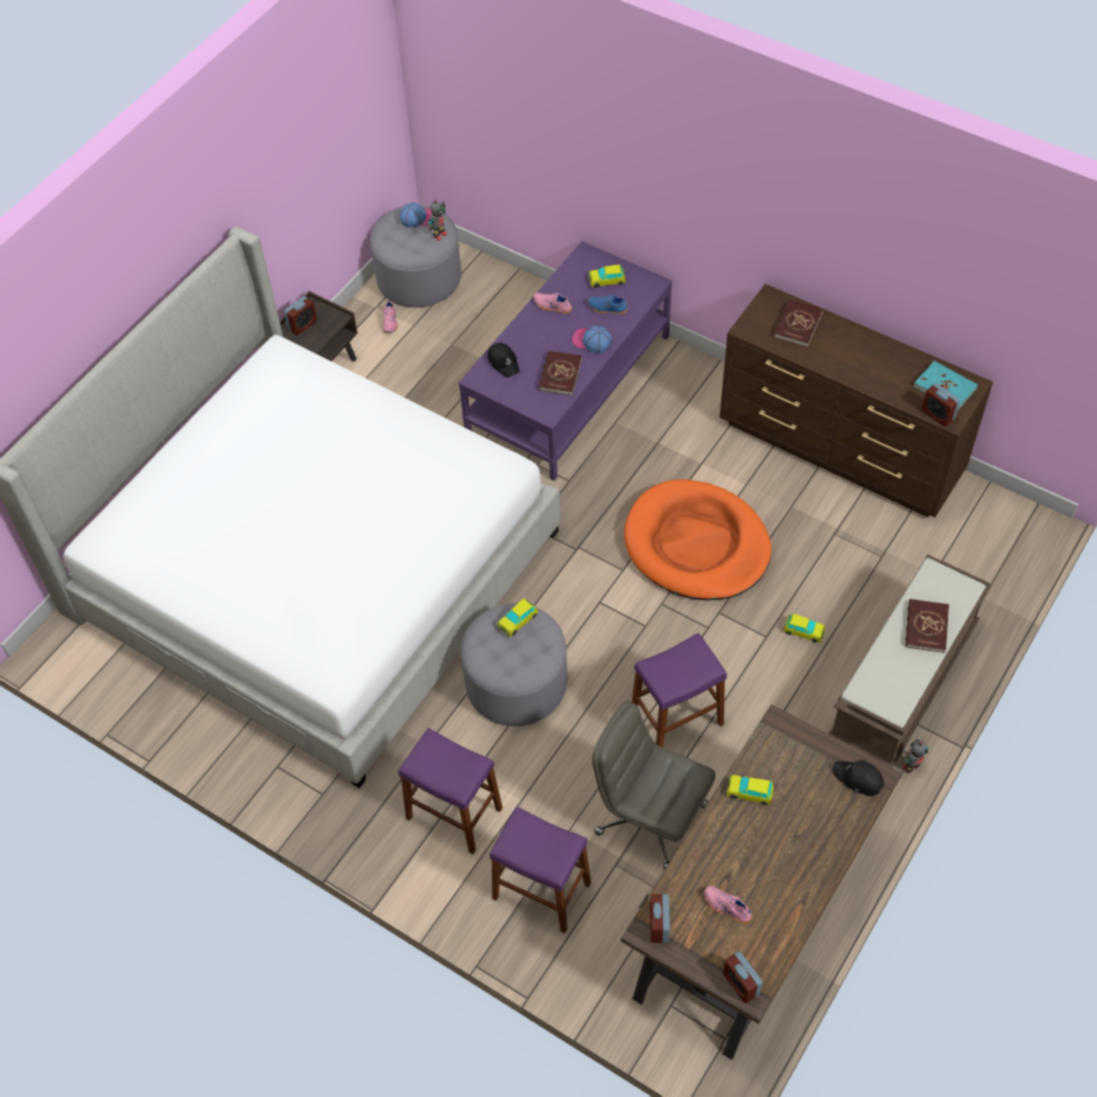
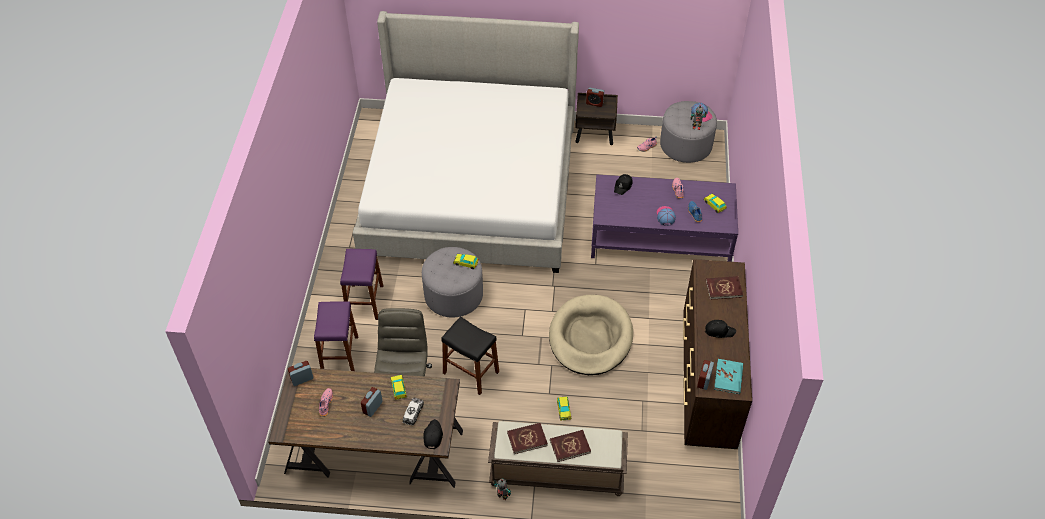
camera: 60 degrees right, 5 degrees down
(560, 375) = (632, 212): red book -> red book (527, 439)
(676, 719) = (471, 372): purple stool -> black stool
(696, 545) = (590, 337): orange dog bed -> beige dog bed
(741, 984) = (285, 426): alarm clock -> alarm clock (372, 407)
(805, 789) = (413, 413): none -> toy truck
(865, 362) = (719, 331): none -> black cap

